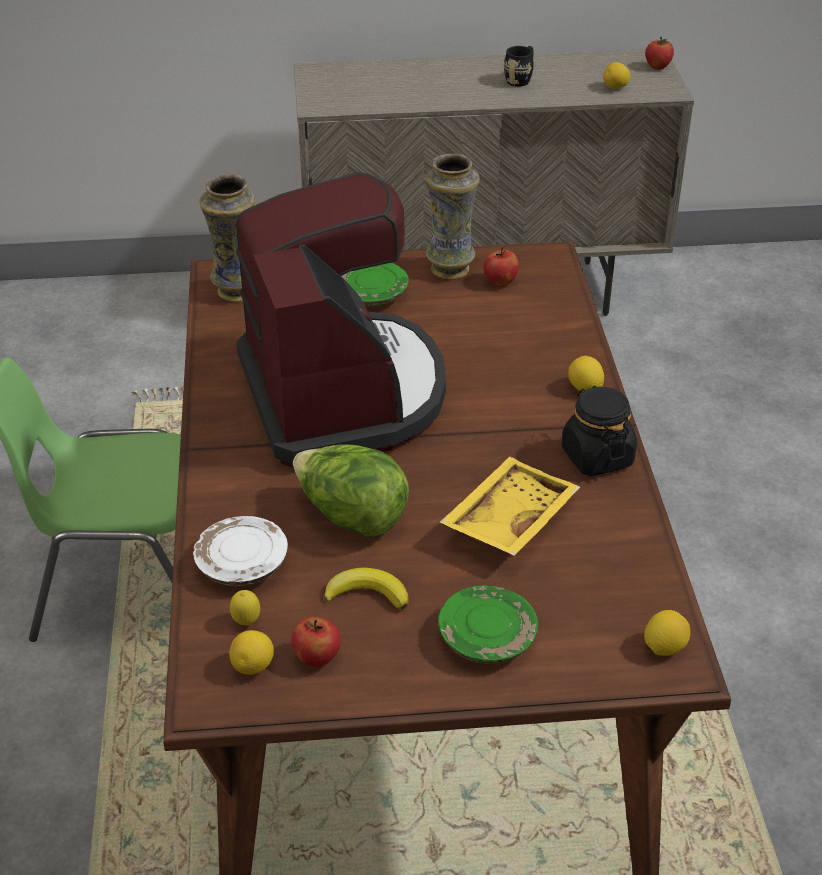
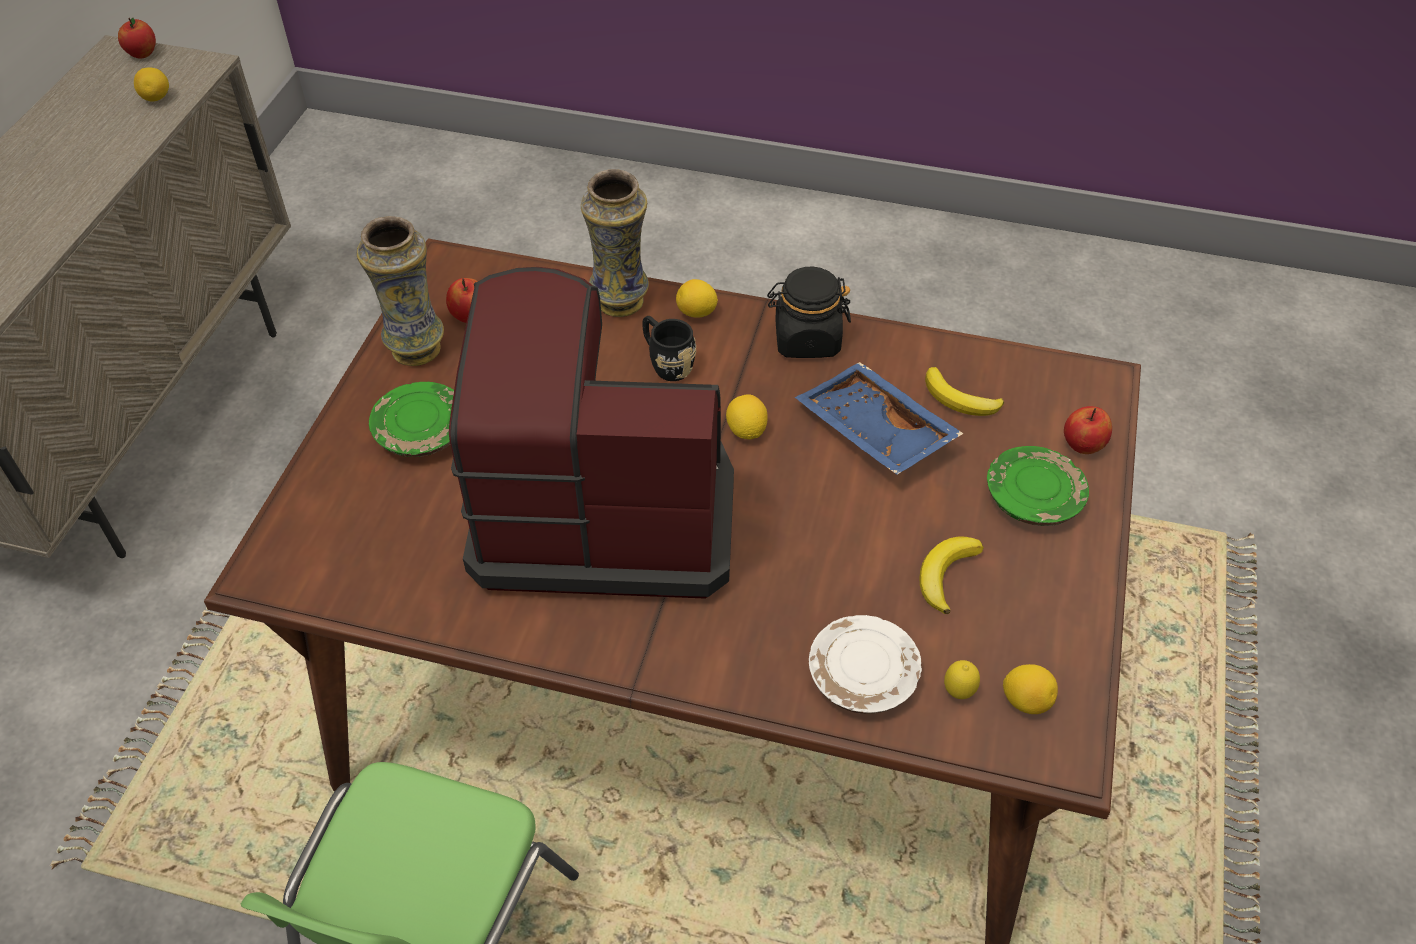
camera: 70 degrees left, 10 degrees up
(236, 291) = (323, 564): vase -> vase (620, 302)
(317, 658) = (1027, 641): apple -> apple (1082, 446)
(351, 517) = (822, 557): lettuce -> none
(507, 519) = (872, 432): yellow tray -> blue tray
(521, 79) = (59, 161): black mug -> black mug (666, 363)
(584, 567) = (960, 399): none -> banana
(664, 647) = (1077, 382): lemon -> lemon (746, 431)

